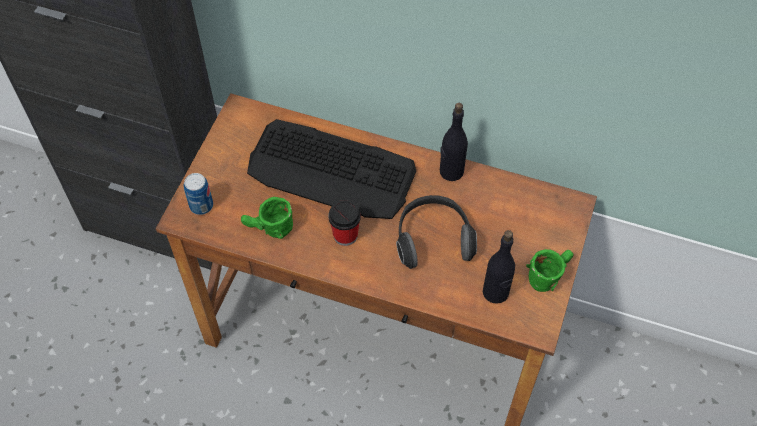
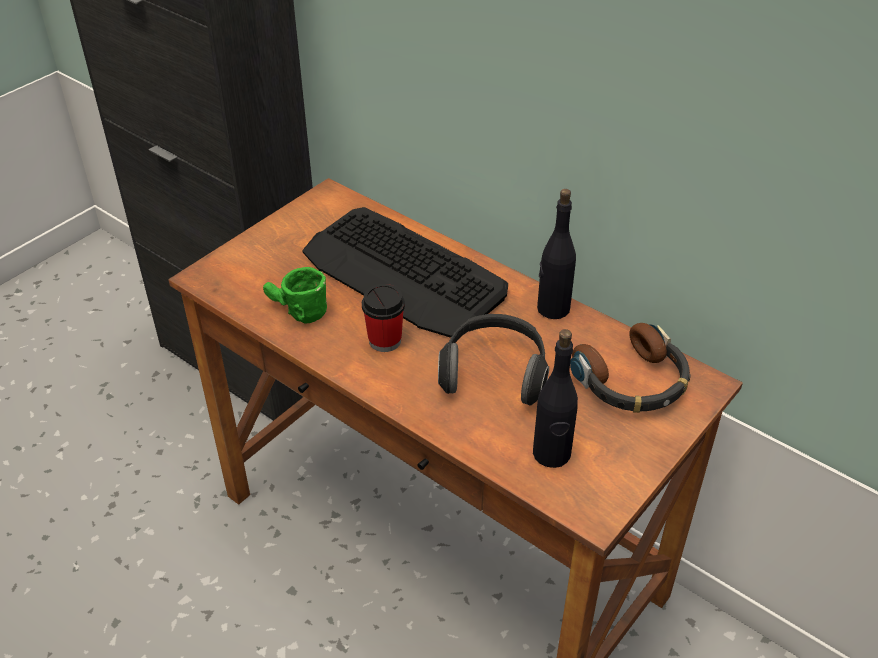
camera: 20 degrees right, 15 degrees down
(201, 205) = (232, 270): can -> none
(526, 218) = (632, 381): none -> headphones
(548, 273) = (636, 452): green mug -> none

